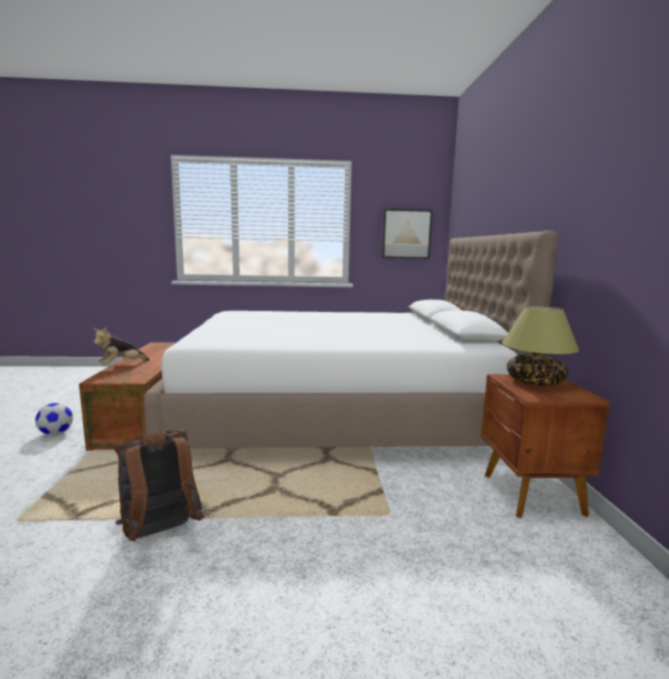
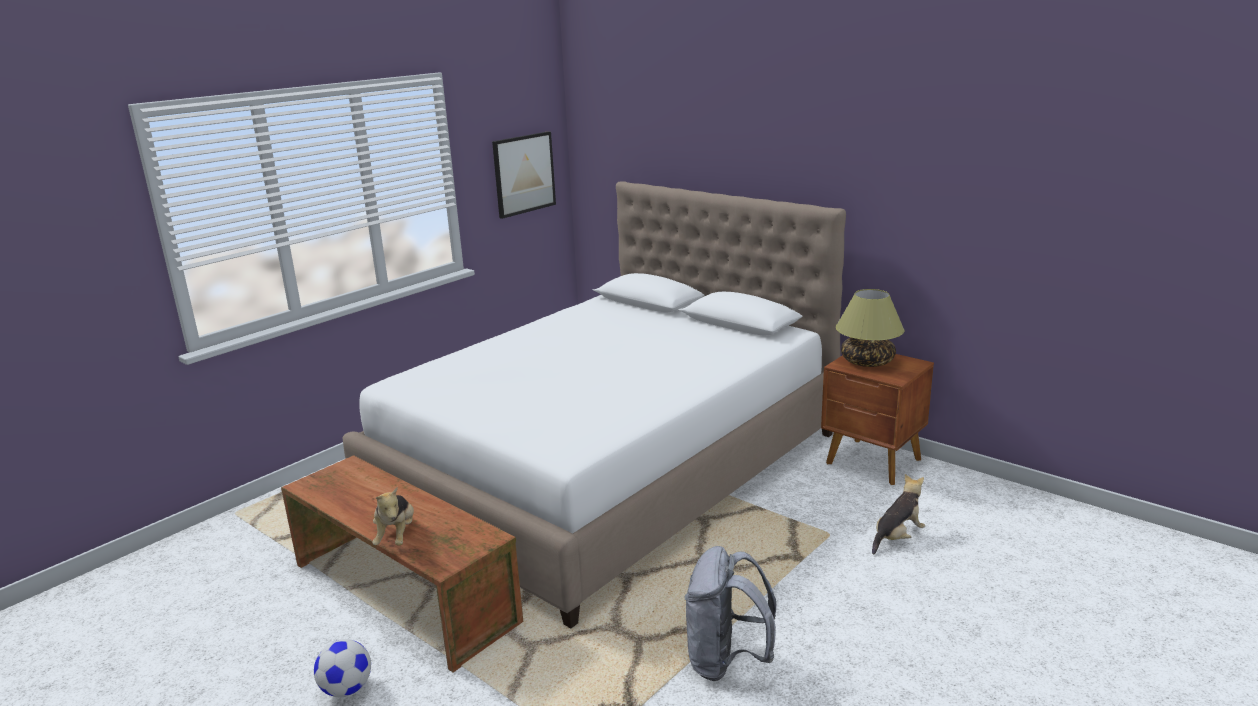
camera: 45 degrees left, 10 degrees up
(160, 534) = (726, 661): brown backpack -> grey backpack
(441, 552) = (897, 537): none -> plush toy

